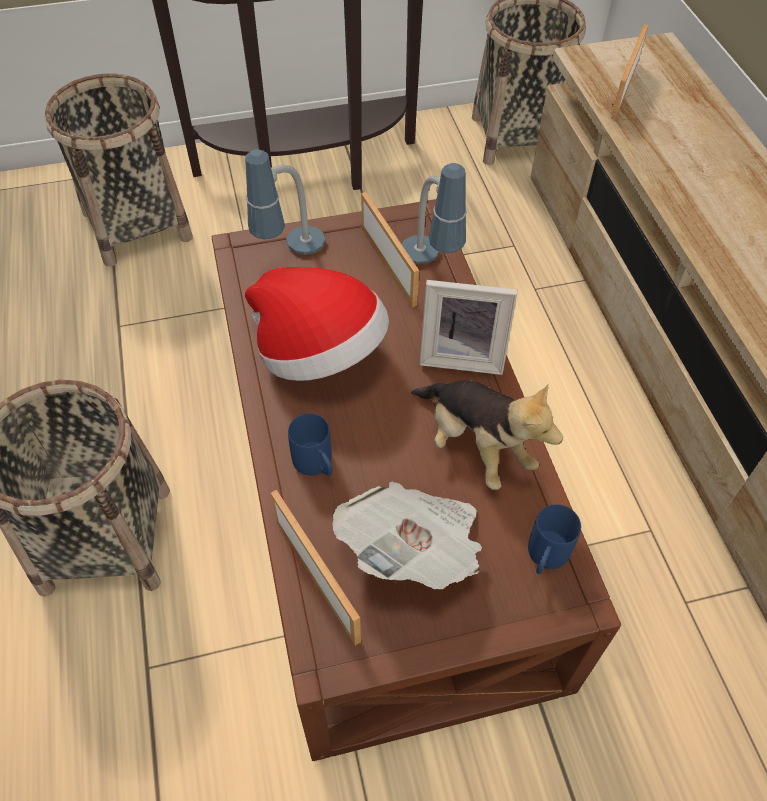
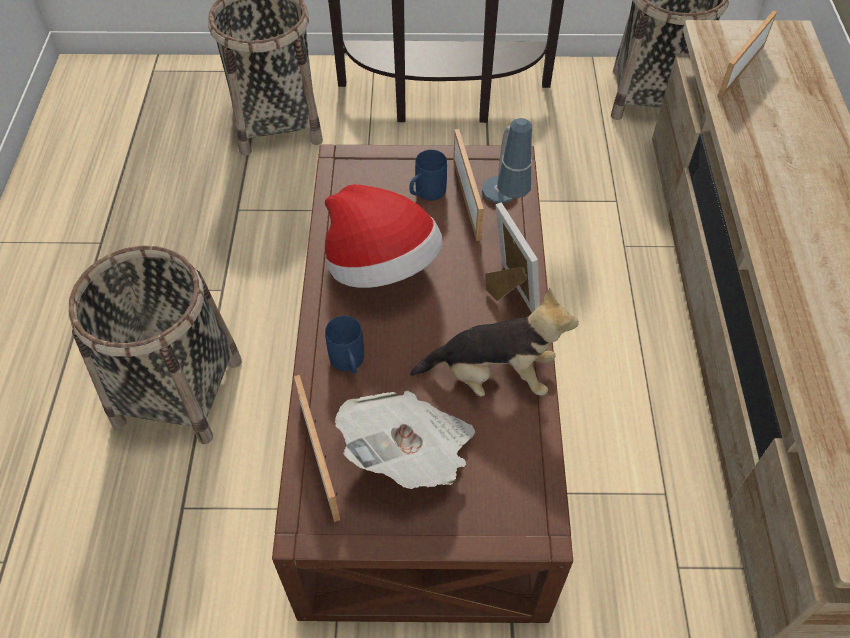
camera: 15 degrees right, 0 degrees up
(290, 258) = (382, 176): table lamp -> none
(462, 356) = (507, 293): picture frame -> picture frame turned 135 degrees counterclockwise
(475, 446) = (493, 376): plush toy -> plush toy turned 60 degrees counterclockwise
(545, 558) = (522, 488): blue mug -> blue mug (425, 194)

